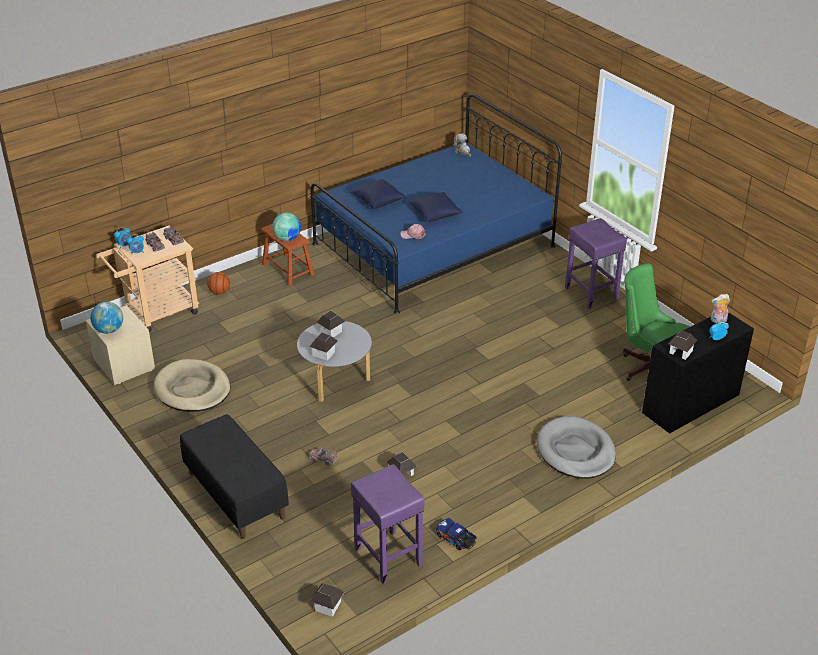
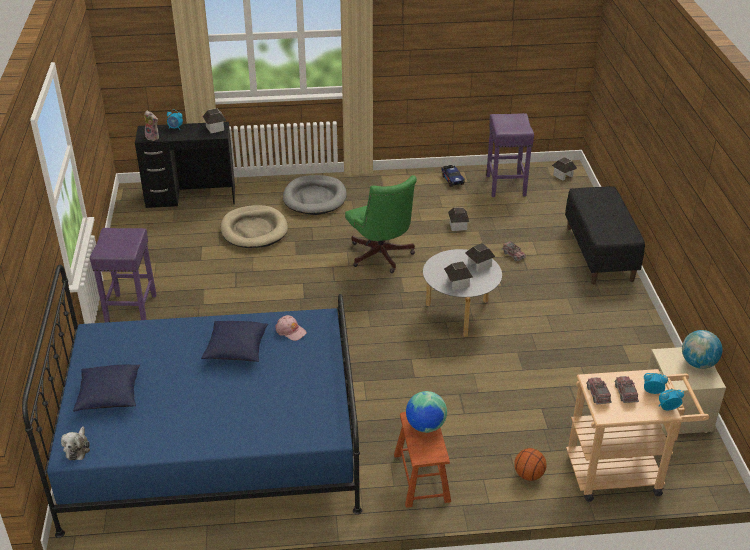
camera: 150 degrees left, 0 degrees up
(192, 389) = (607, 356): beige dog bed -> beige dog bed (254, 230)
(378, 201) = (283, 398): blue pillow -> blue pillow (110, 397)
(648, 367) = (181, 230): green office chair -> green office chair (381, 257)

